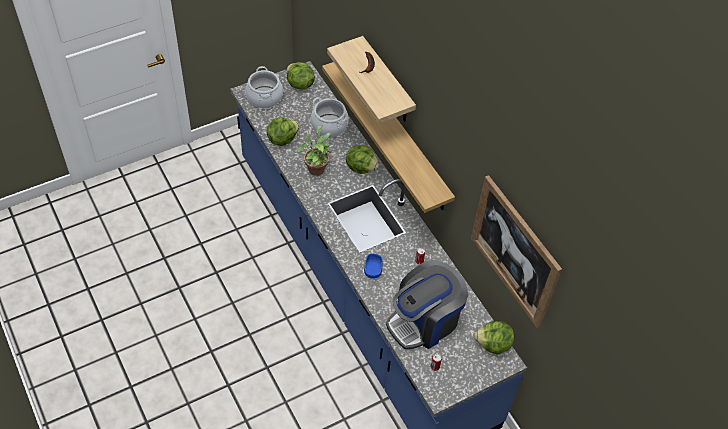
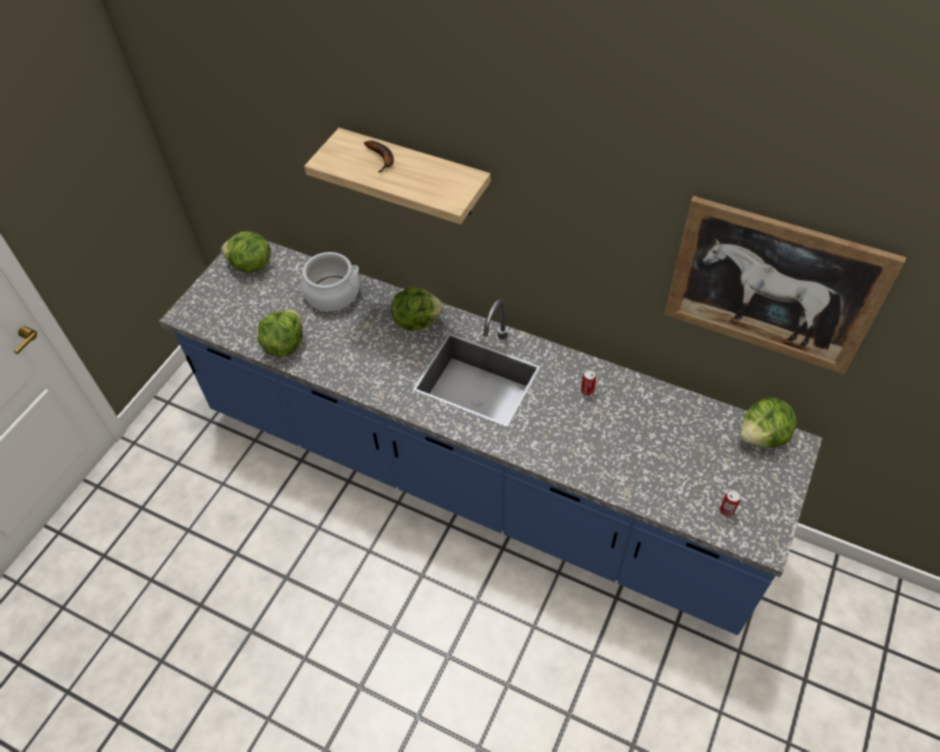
camera: 30 degrees left, 0 degrees up
(264, 97) = (216, 306): cooking pot -> none
(315, 168) = (359, 355): potted plant -> none
(373, 270) = (544, 438): blue bowl -> none
(398, 134) = (458, 242): shelf -> none
(424, 321) = (662, 461): coffee machine -> none

